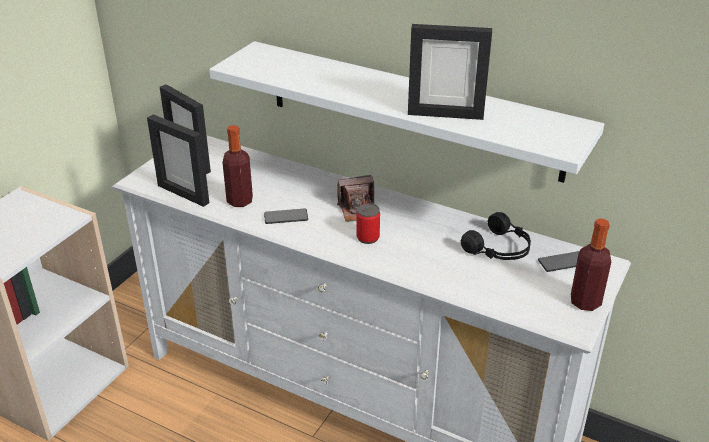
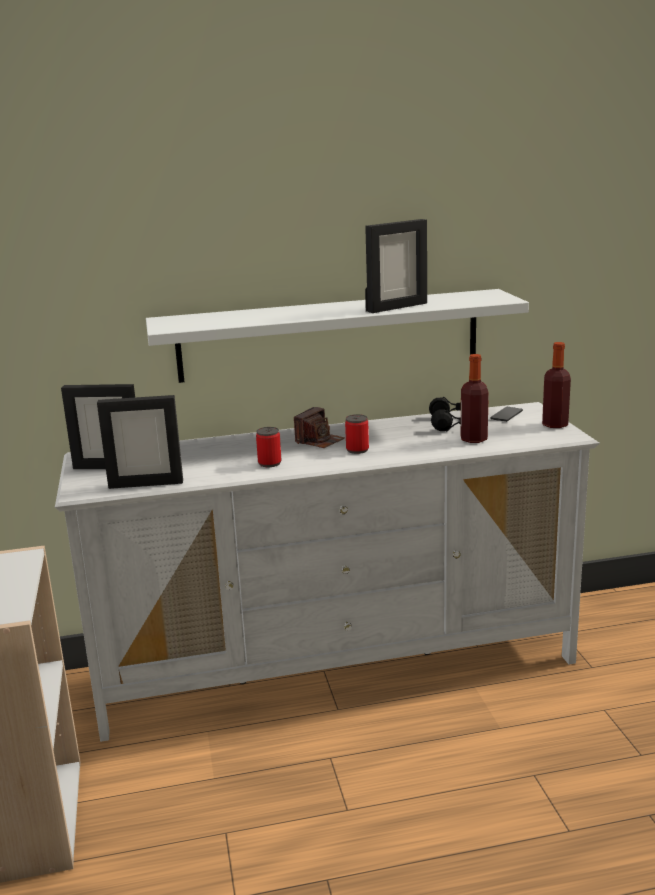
camera: 40 degrees left, 15 degrees down
(240, 201) = (209, 469): bottle -> bottle (473, 439)
(286, 217) = (269, 463): phone -> can

